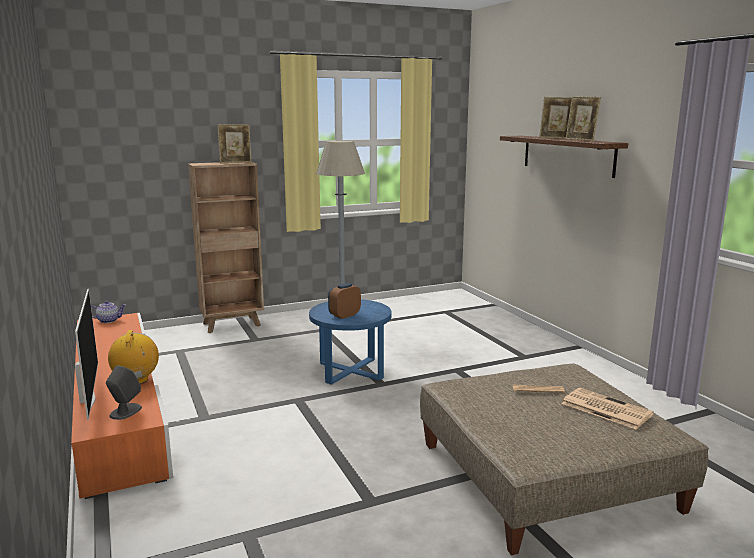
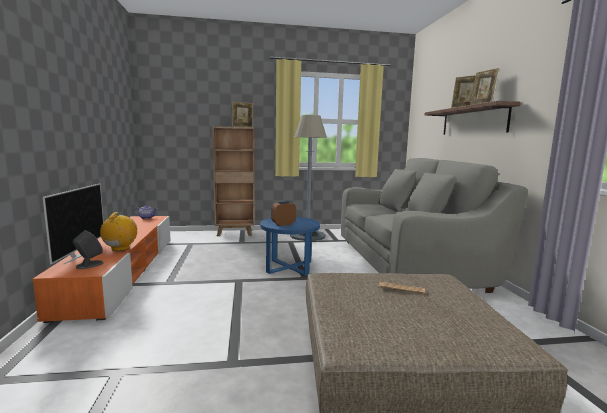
camera: 15 degrees right, 5 degrees down
(496, 343) = (408, 262): none -> grey sofa
(605, 409) = (458, 312): newspaper -> none

